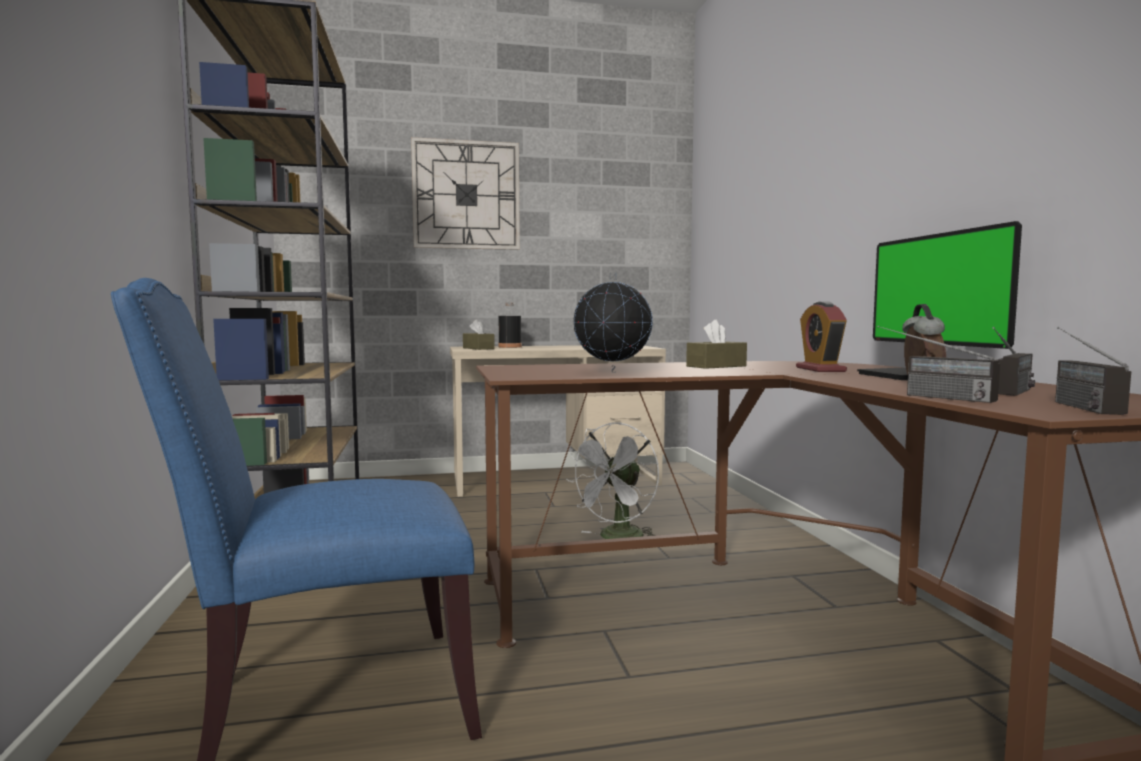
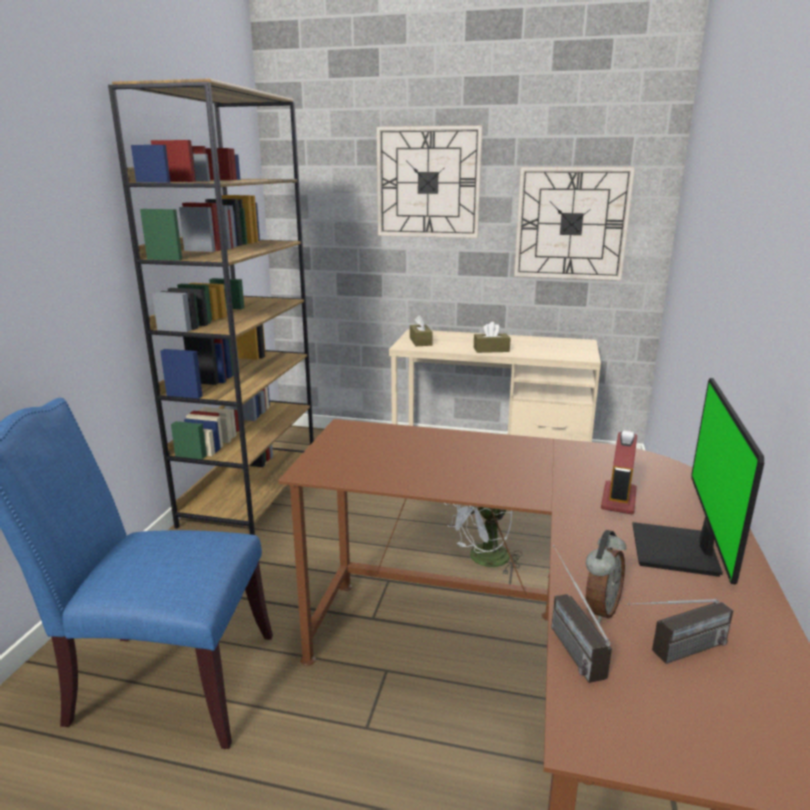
camera: 25 degrees right, 15 degrees up
(510, 347) = (455, 338): black bottle -> none
(605, 236) = (571, 223): none -> wall clock
(612, 372) = (404, 471): globe -> none
(716, 366) = (531, 463): brown tissue box -> brown tissue box (491, 350)
(1073, 404) = (667, 719): radio -> none

